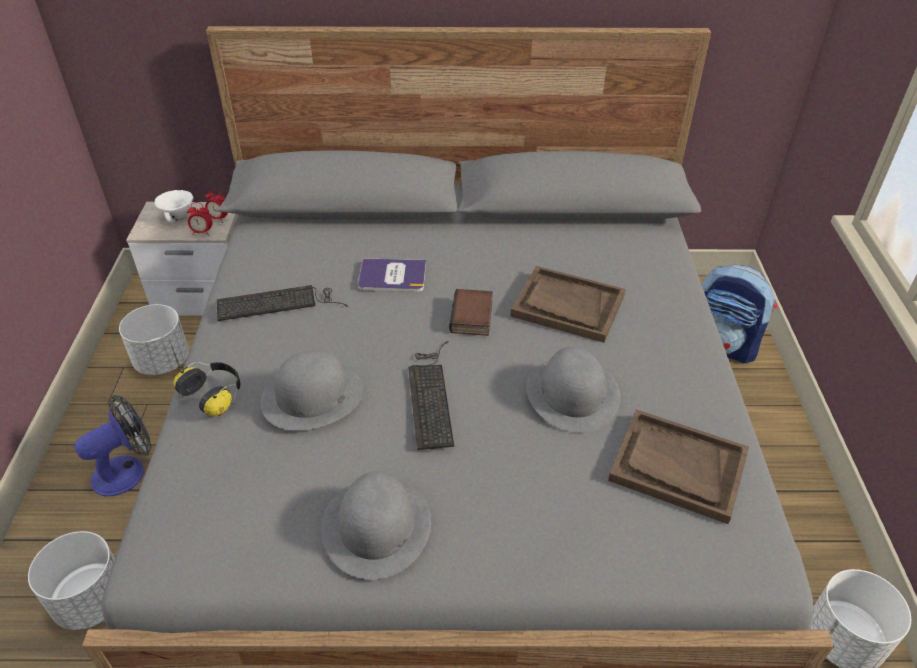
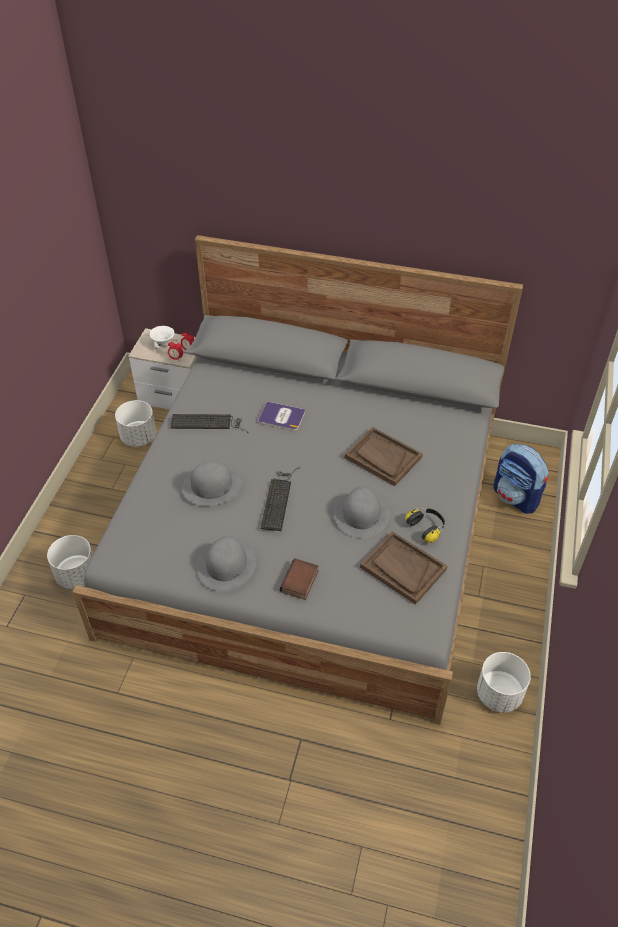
camera: 15 degrees right, 5 degrees up
(127, 470) = (106, 504): fan -> none
(214, 394) = (159, 474): headphones -> headphones (426, 528)
(473, 317) = (321, 454): book -> book (300, 582)

